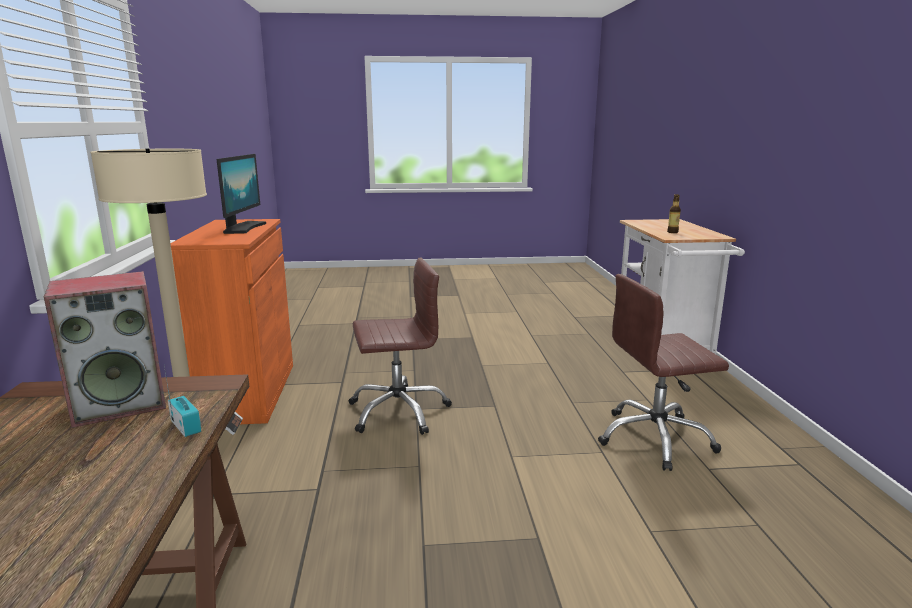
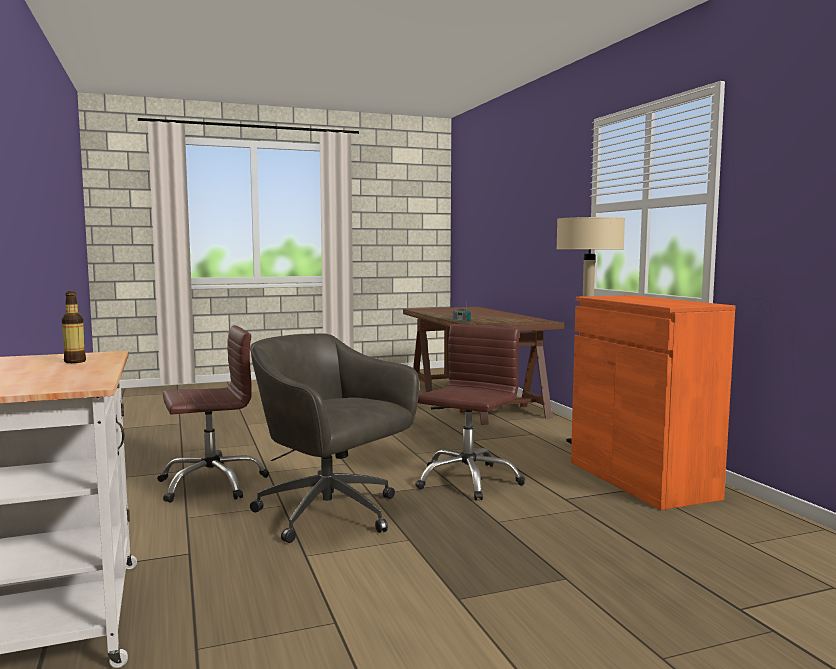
camera: 165 degrees right, 10 degrees down
(121, 404) = (501, 321): speaker -> none
(243, 228) = (646, 301): monitor -> none
(398, 411) = (467, 480): brown office chair -> brown office chair turned 150 degrees clockwise
(531, 389) = (331, 514): none -> grey office chair

